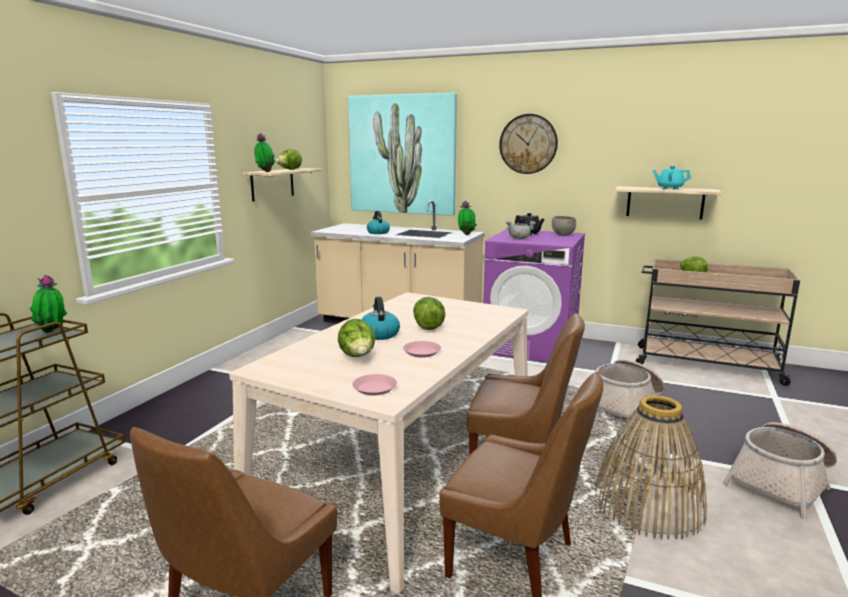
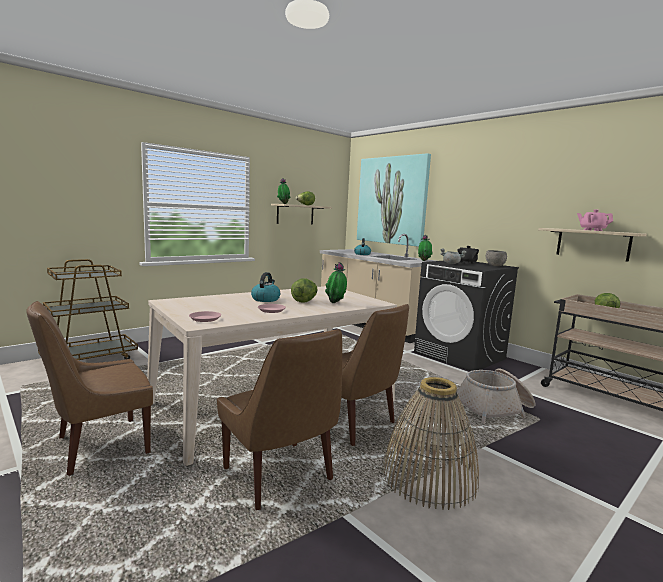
camera: 25 degrees right, 5 degrees down
(52, 332) = (106, 273): potted plant -> potted plant (335, 303)
(358, 357) = (228, 306): lettuce -> none
(528, 144) = (479, 192): wall clock -> none
(531, 346) = (460, 355): purple washing machine -> black washing machine
(669, 188) = (592, 230): turquoise teapot -> pink teapot
(781, 482) = (587, 502): basket -> none

